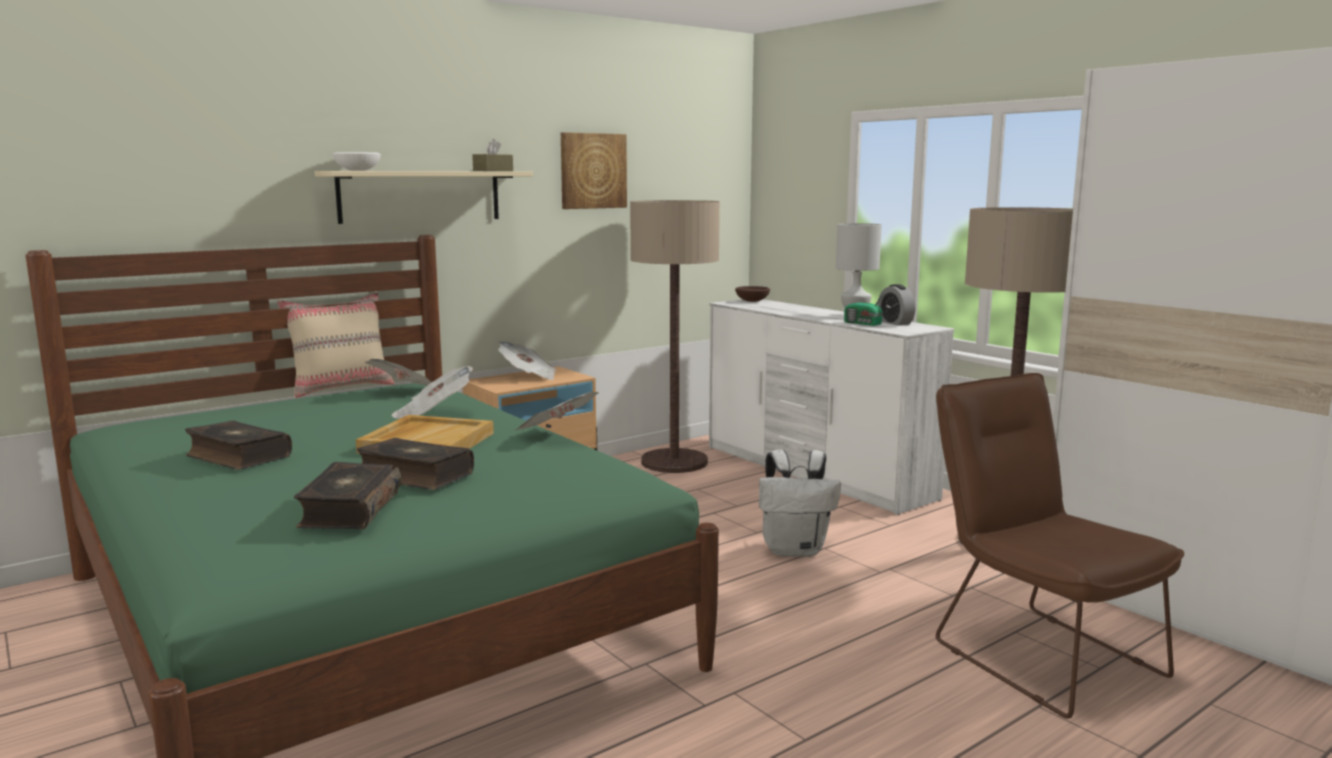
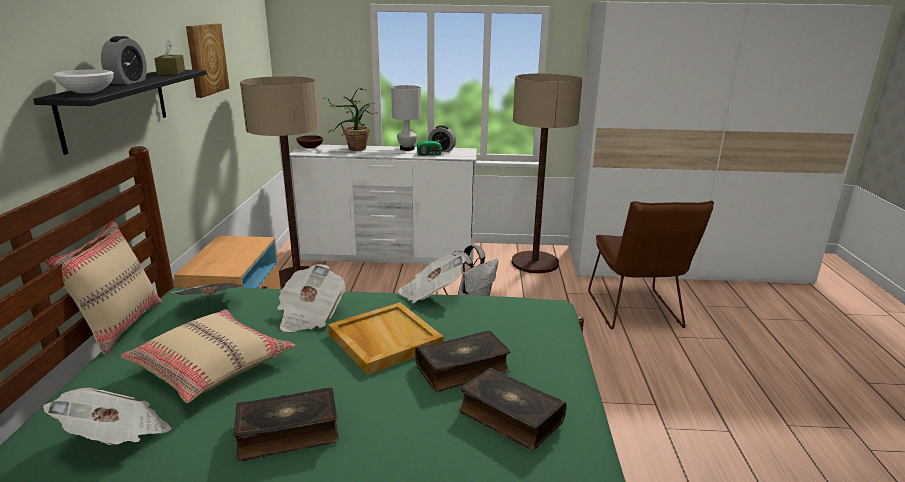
camera: 50 degrees left, 10 degrees up
(308, 417) = (212, 366): none -> beige pillow
(420, 196) = (115, 107): beige shelf -> black shelf
(421, 170) = (128, 82): none -> alarm clock
(529, 376) = (222, 252): newspaper -> newspaper (117, 437)
(789, 308) = (353, 149): none -> potted plant
(1035, 652) = (636, 313): brown chair -> brown chair turned 105 degrees counterclockwise

